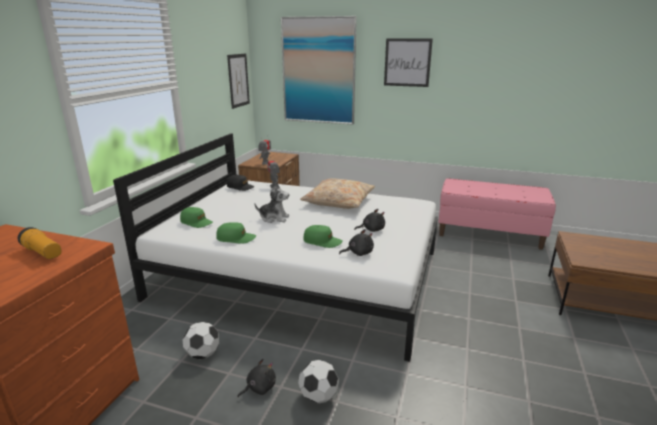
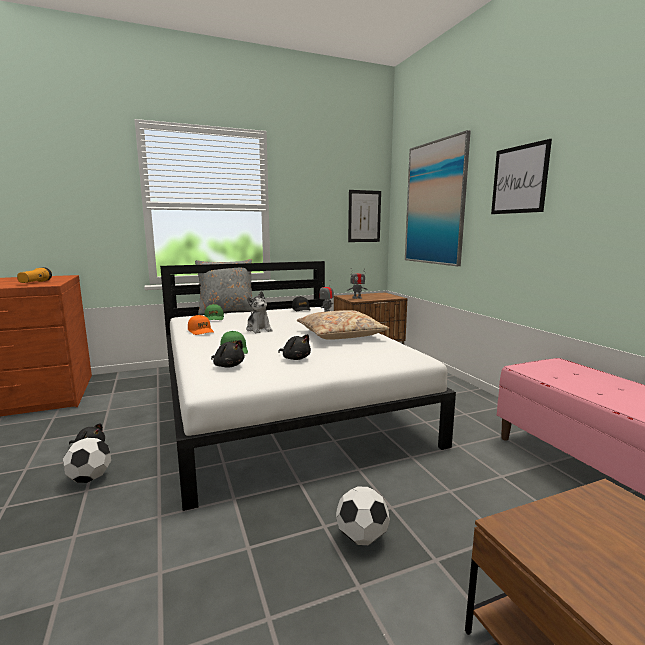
camera: 50 degrees right, 10 degrees down
(175, 211) = (227, 311): none -> grey pillow
(203, 354) = (121, 413): football -> football (362, 537)
(236, 238) = (201, 331): green cap -> orange cap

